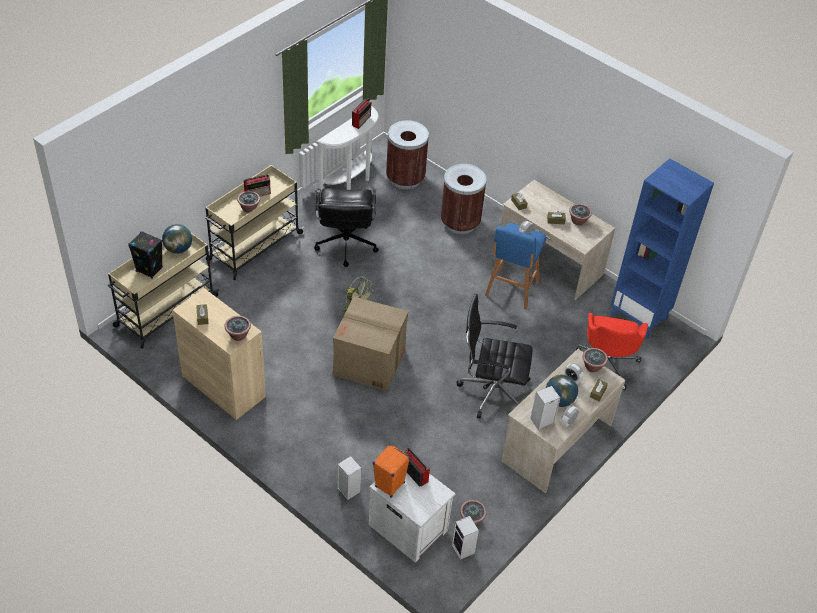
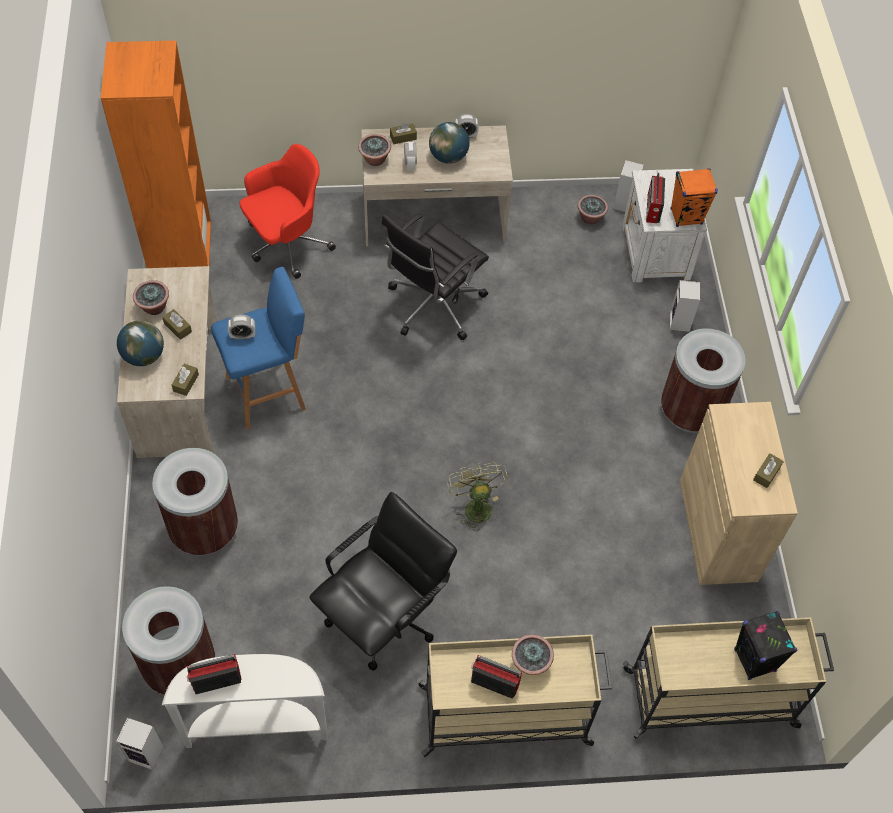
camera: 135 degrees left, 10 degrees up
(178, 249) = (688, 666): globe -> globe (144, 356)
(238, 335) = (741, 418): potted plant -> none
(292, 439) = (691, 411): none -> brown trash can
(370, 362) = (525, 431): cardboard box -> none
(491, 390) = (433, 306): black office chair -> black office chair turned 75 degrees clockwise
(541, 422) = (490, 152): speaker -> speaker (147, 754)
(639, 317) = (182, 260): blue bookcase -> orange bookcase

